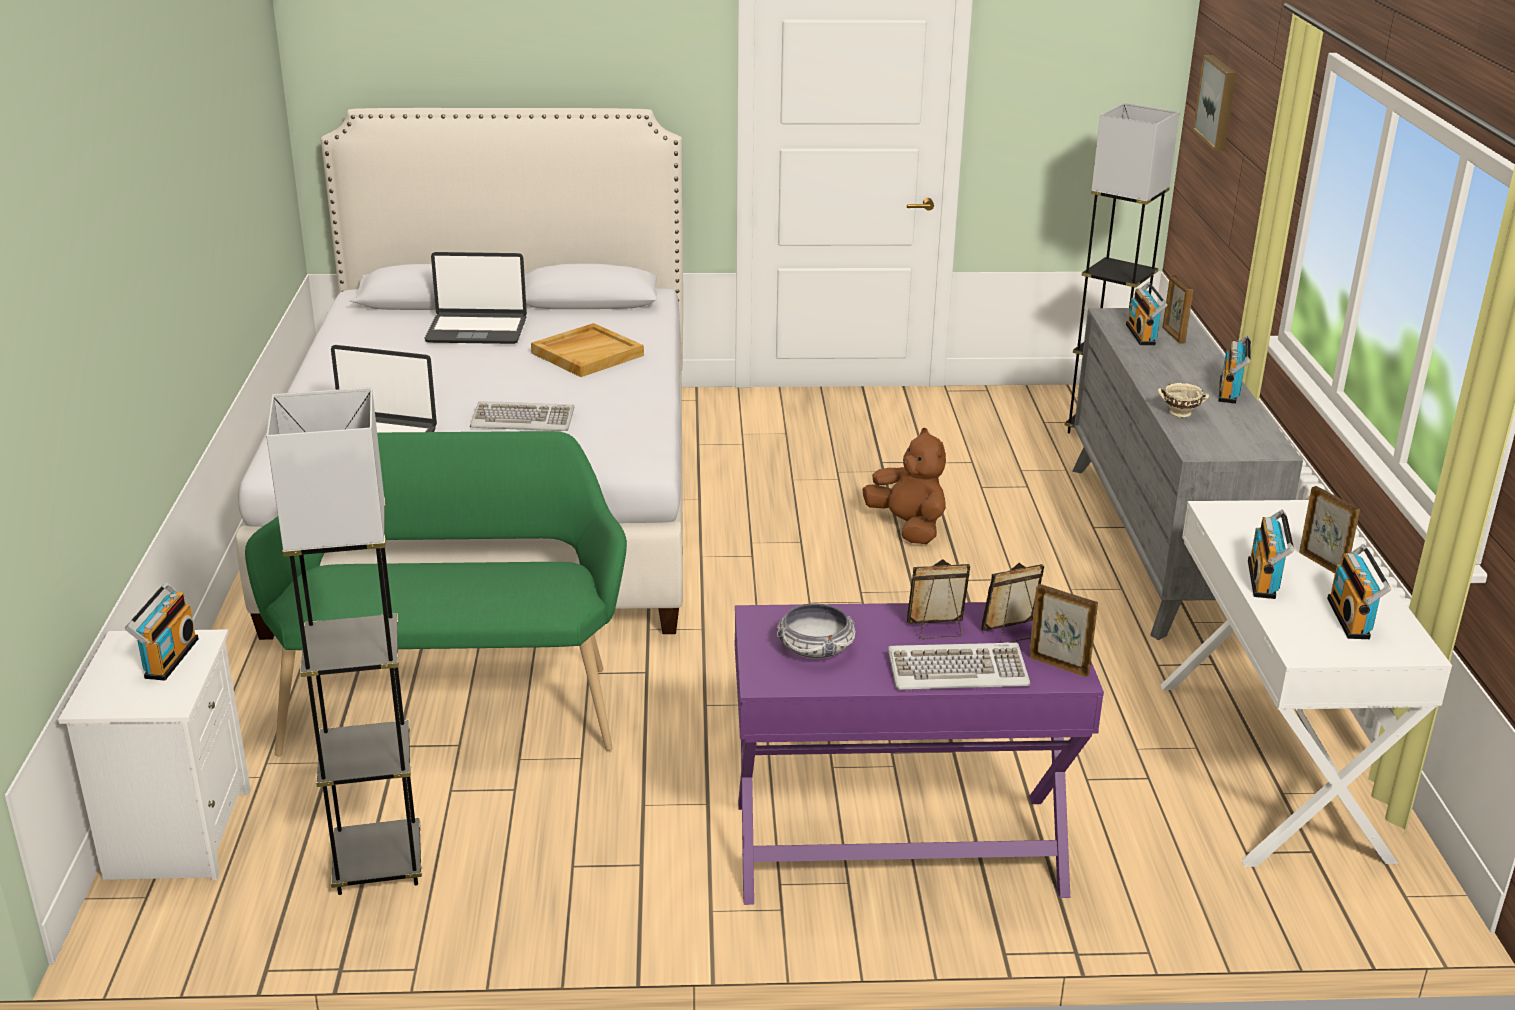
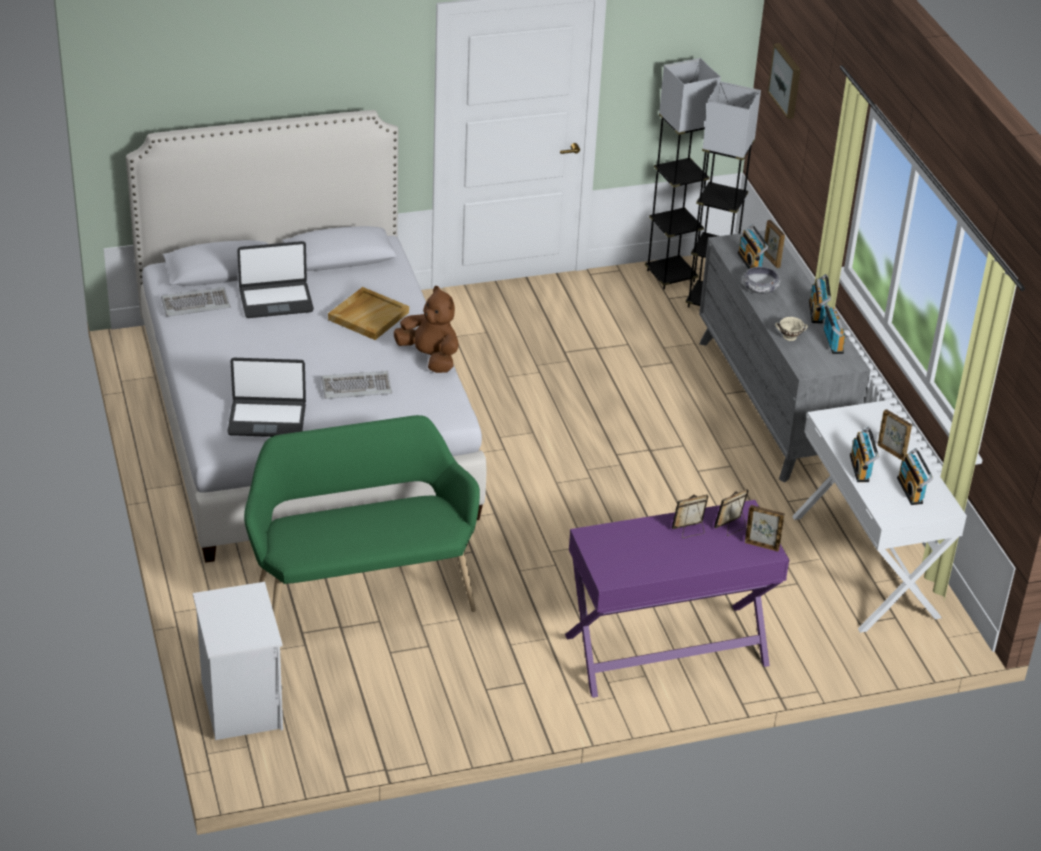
camera: 15 degrees left, 10 degrees up
(168, 658) = (243, 606): radio -> radio (831, 342)
(378, 864) = (372, 705): grey floor lamp -> grey floor lamp (670, 276)
(815, 647) = (626, 552): bowl -> bowl (760, 288)
(908, 527) = (601, 410): brown plush toy -> brown plush toy (430, 357)
(957, 671) = (709, 557): keyboard -> keyboard (196, 304)

